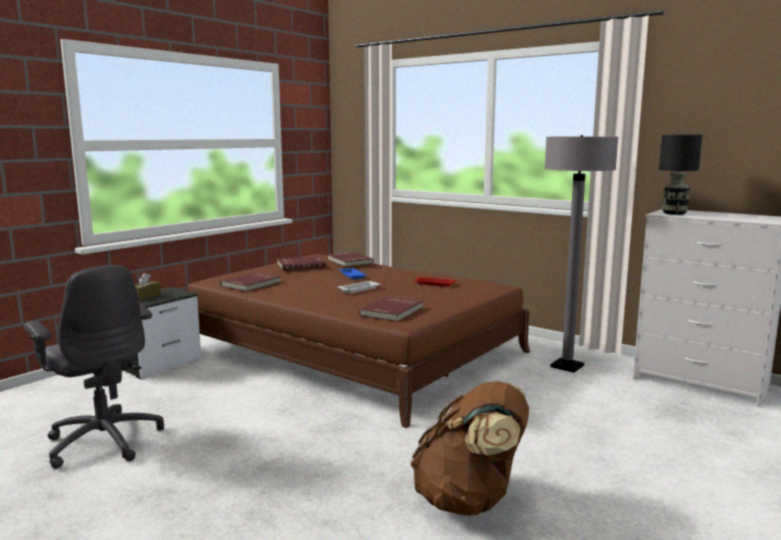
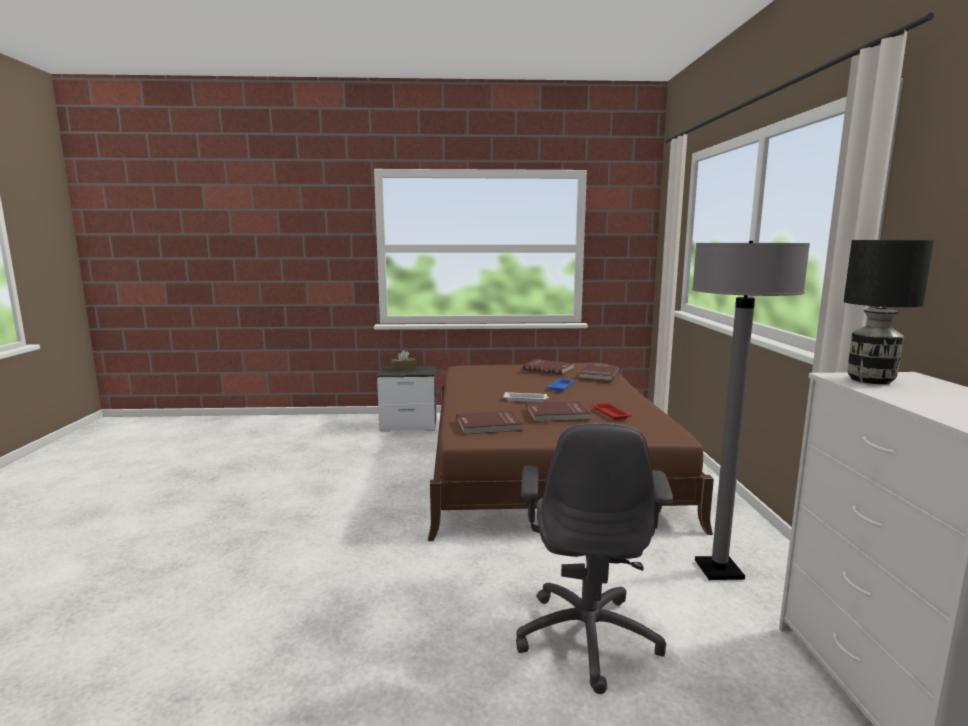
camera: 50 degrees right, 0 degrees up
(104, 441) = (287, 461): grey office chair -> grey office chair (588, 636)
(252, 284) = (475, 376): red book -> red book (557, 414)
(470, 500) = (326, 620): brown backpack -> none

